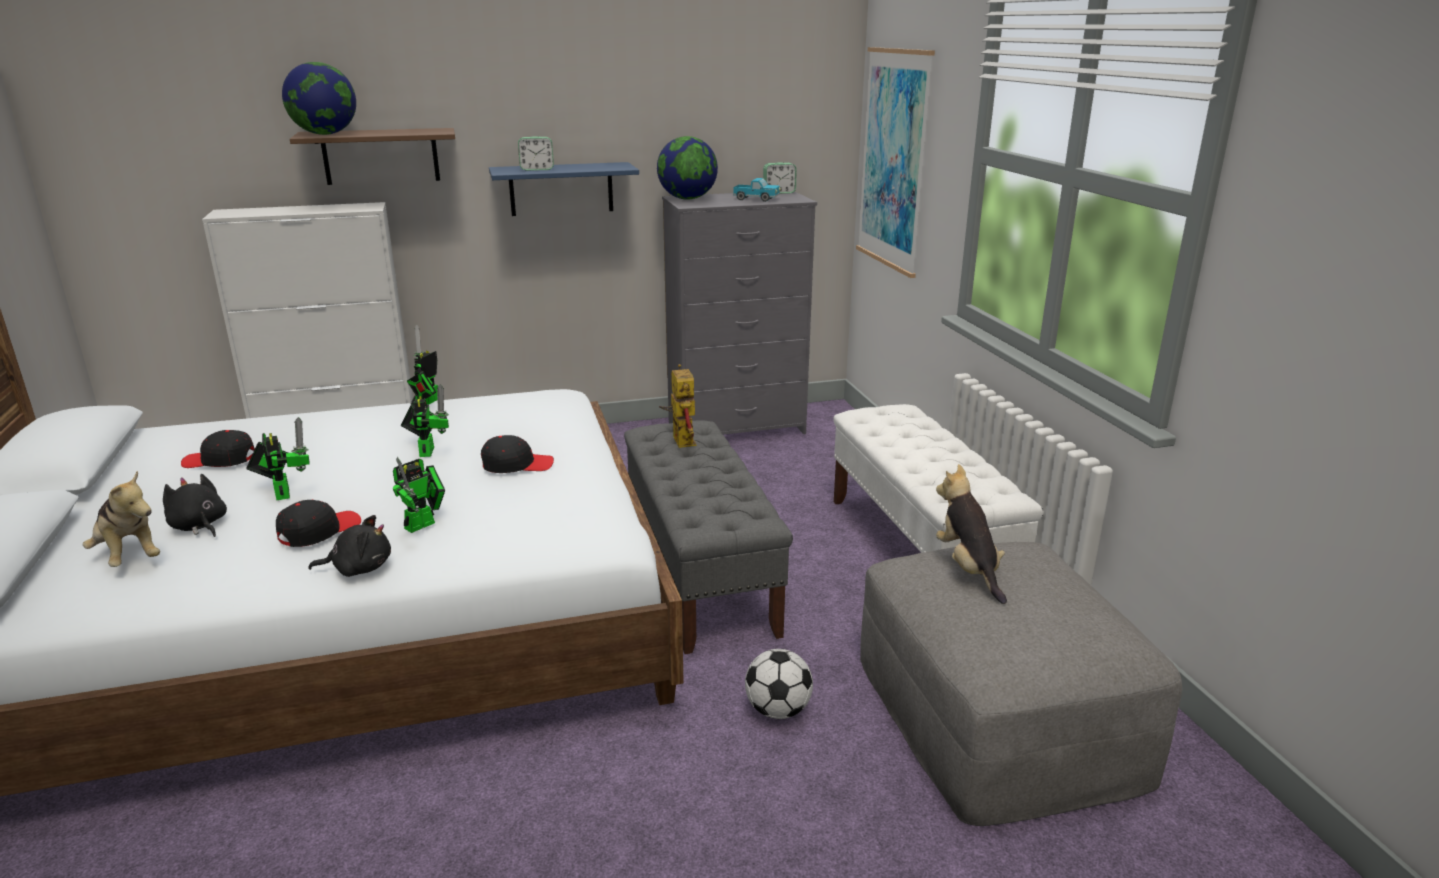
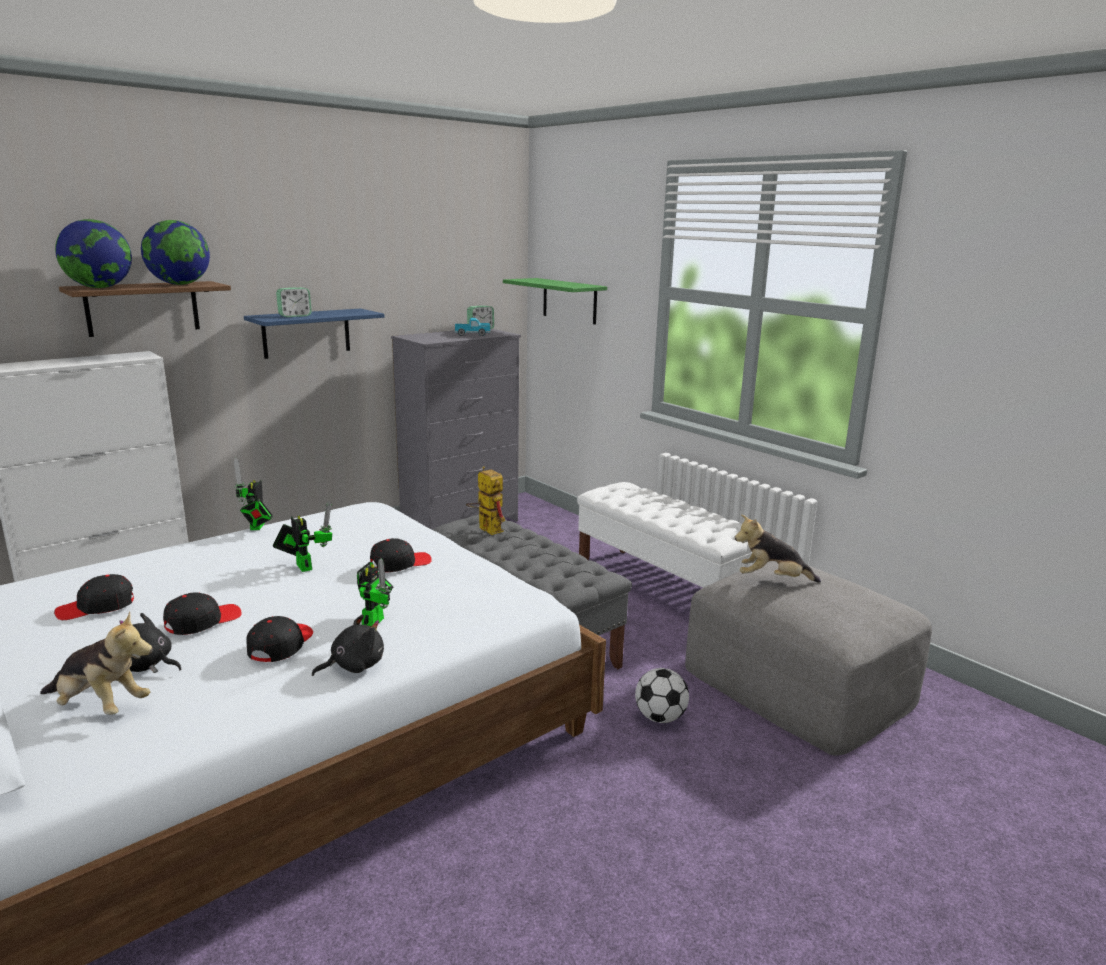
camera: 25 degrees left, 5 degrees down
(282, 492) = (202, 621): toy robot -> black cap
(687, 199) = (417, 337): globe -> globe (179, 284)
(893, 160) = (569, 301): picture -> green shelf
(968, 568) = (772, 579): plush toy -> plush toy turned 45 degrees counterclockwise

